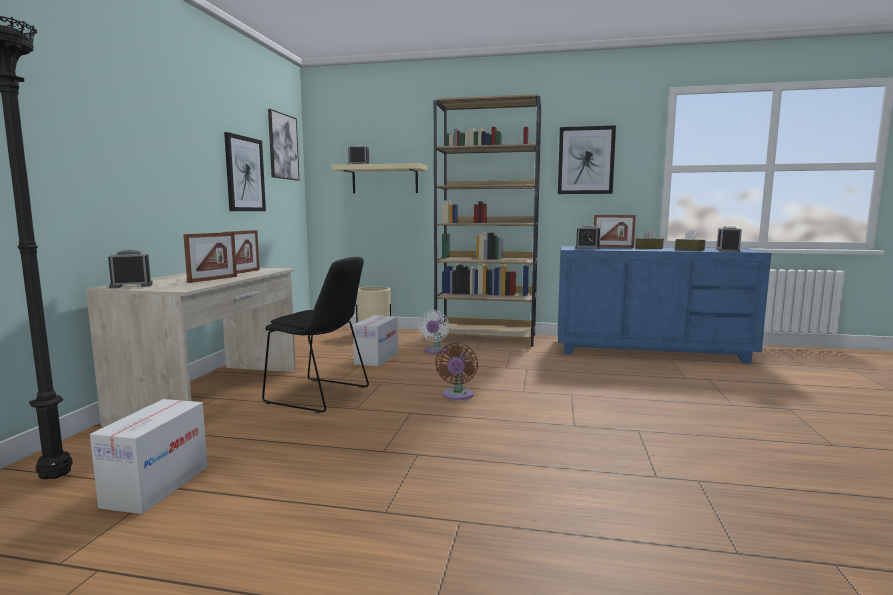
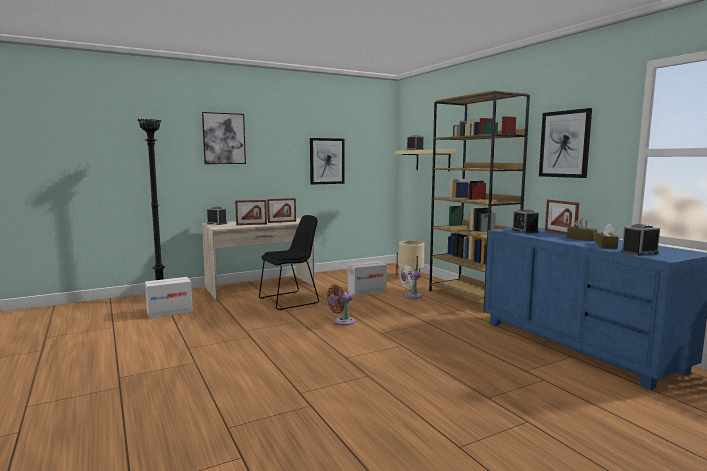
camera: 50 degrees right, 0 degrees up
(283, 146) = (370, 139): picture -> picture (224, 138)
(320, 396) = (290, 300): black chair -> black chair turned 105 degrees counterclockwise

